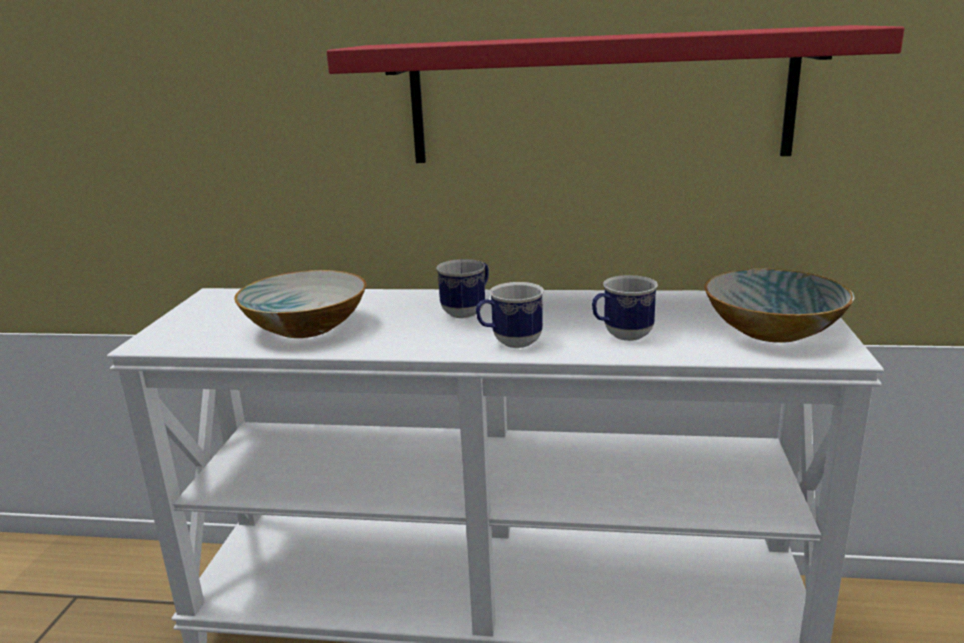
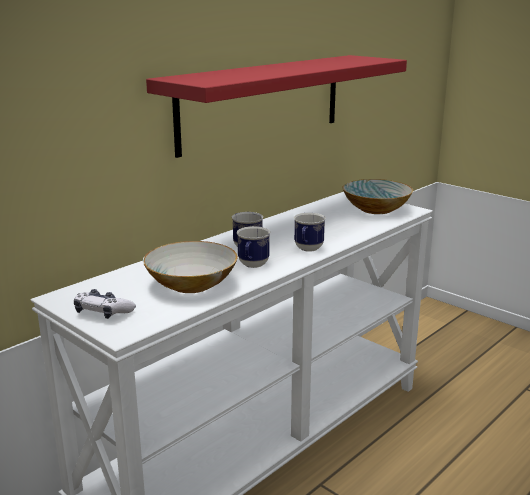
camera: 55 degrees left, 0 degrees up
(191, 320) = (103, 312): none -> game controller
(621, 336) = (337, 230): mug -> mug (252, 266)

